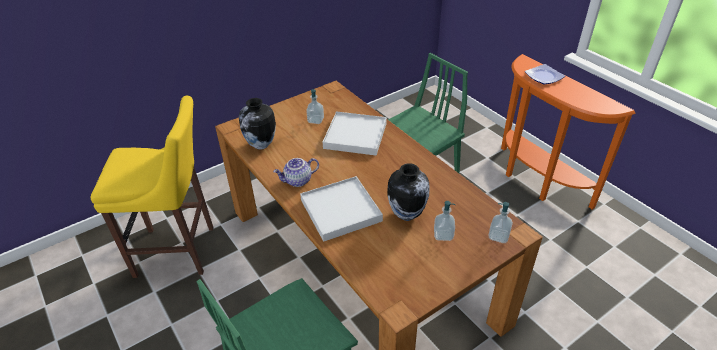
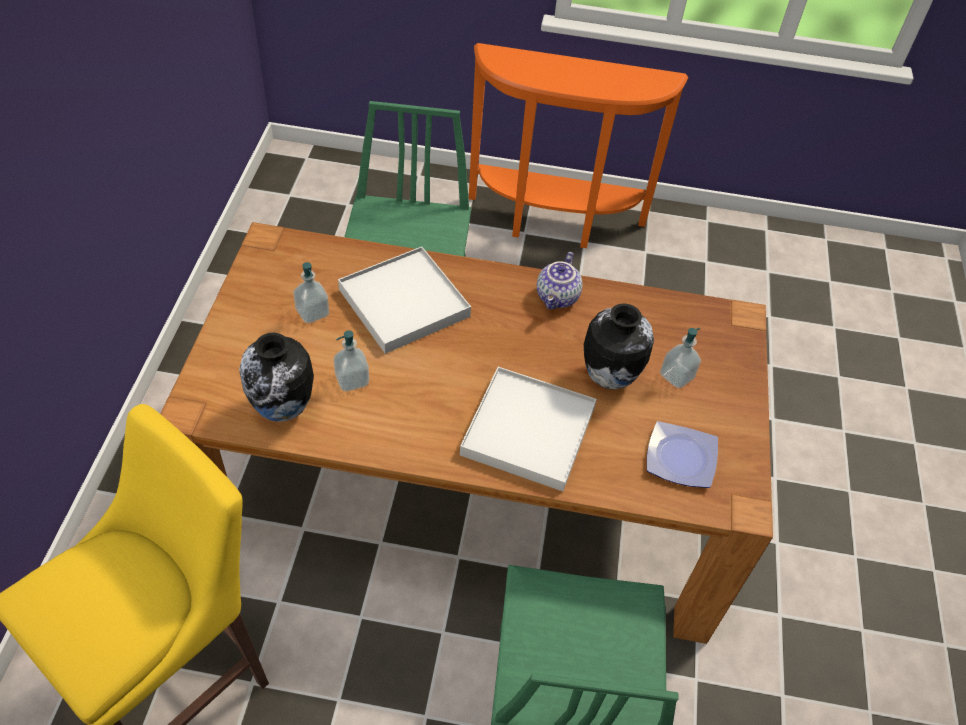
camera: 50 degrees left, 10 degrees up
(298, 181) = (417, 429): teapot -> teapot (558, 298)
(498, 236) = (729, 335): soap dispenser -> soap dispenser (352, 380)
(544, 77) = (545, 70): plate -> plate (682, 457)

